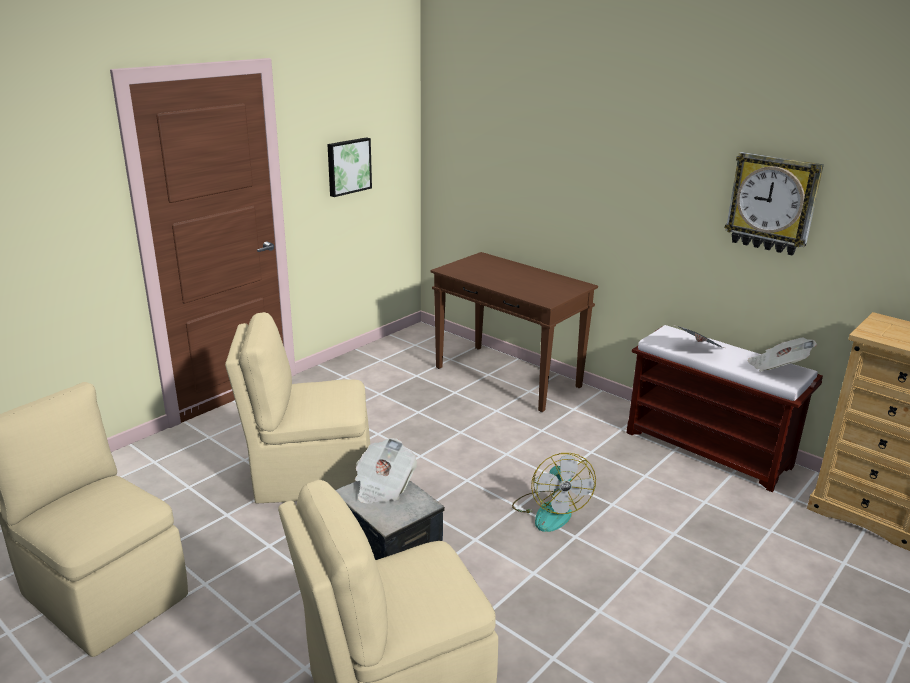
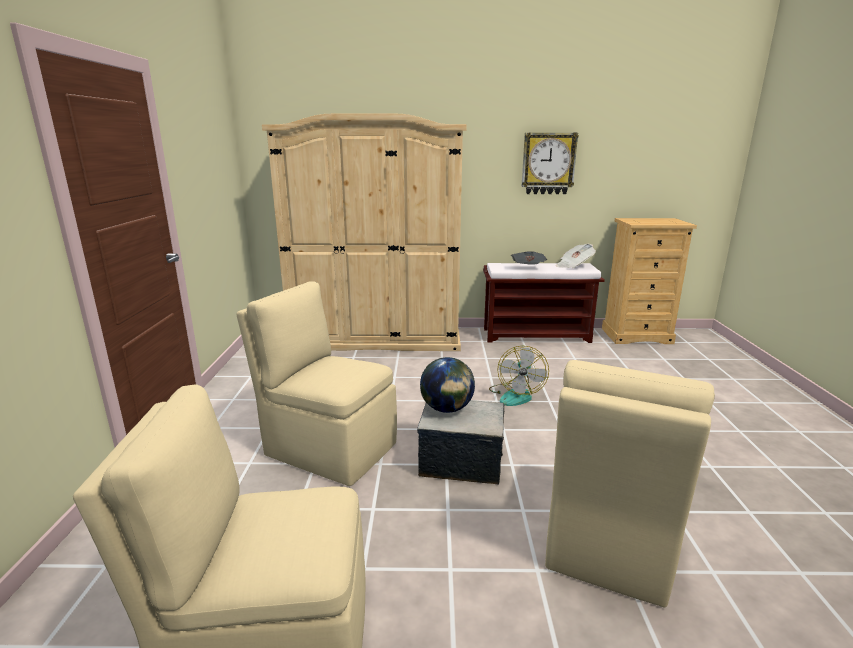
camera: 40 degrees left, 5 degrees down
(309, 476) = (328, 448): beige chair -> beige chair turned 75 degrees clockwise
(348, 166) = (207, 182): picture -> none
(383, 486) = (447, 409): newspaper -> globe
(508, 378) = (376, 338): brown console table -> beige wardrobe
(550, 511) = (516, 395): fan -> fan turned 60 degrees clockwise

